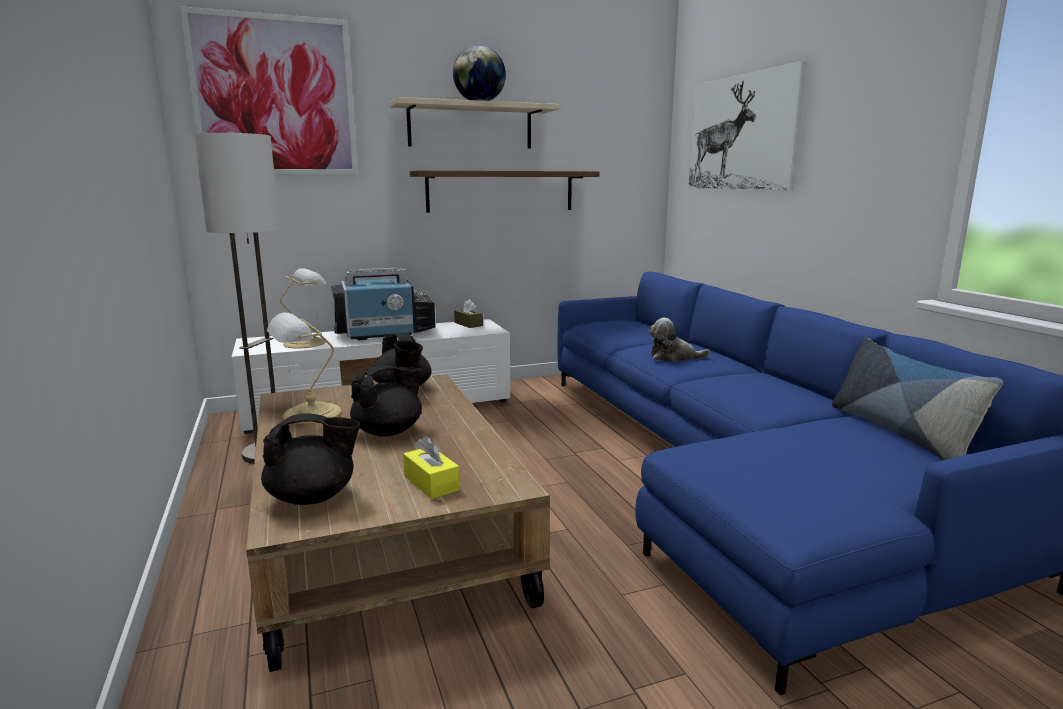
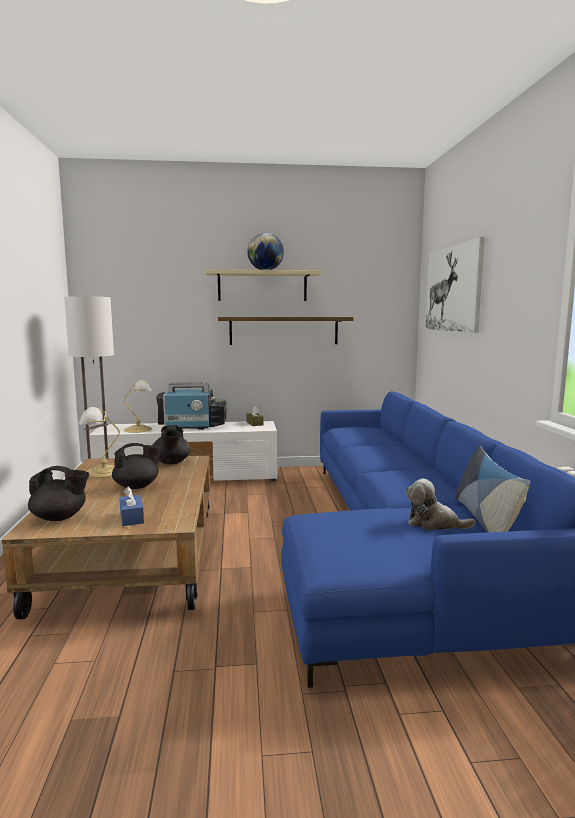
camera: 15 degrees right, 5 degrees down
(275, 97) = (133, 270): picture -> none
(431, 483) = (131, 517): yellow tissue box -> blue tissue box
(673, 357) = (372, 455): plush toy -> plush toy (434, 523)

